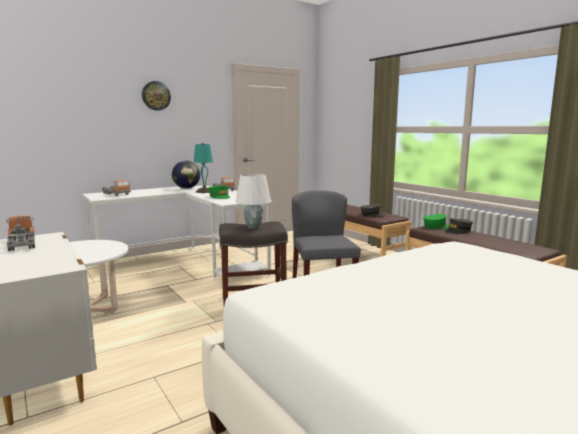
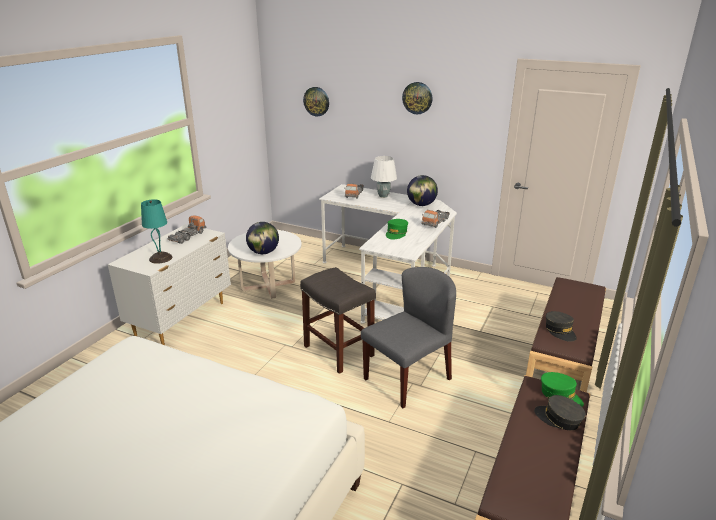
camera: 60 degrees right, 15 degrees up
(35, 105) = (316, 101): none -> wall clock
(97, 254) = (263, 252): none -> globe
(204, 191) = (414, 217): turquoise table lamp -> turquoise table lamp (161, 258)
(254, 227) = (334, 285): white table lamp -> white table lamp (383, 196)

